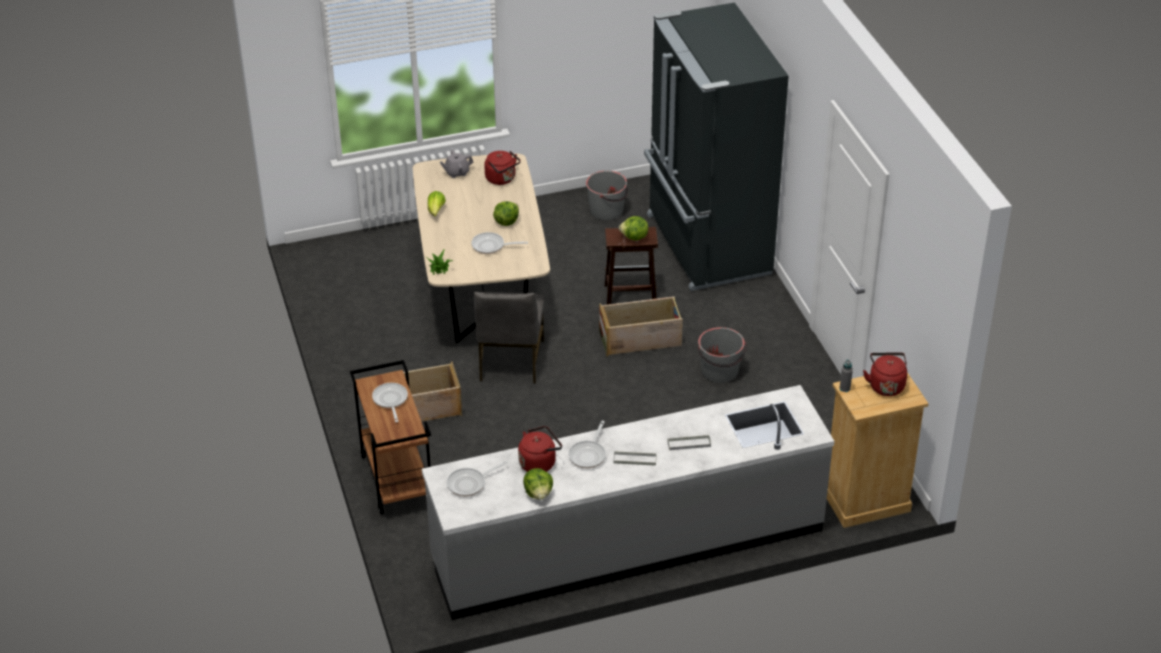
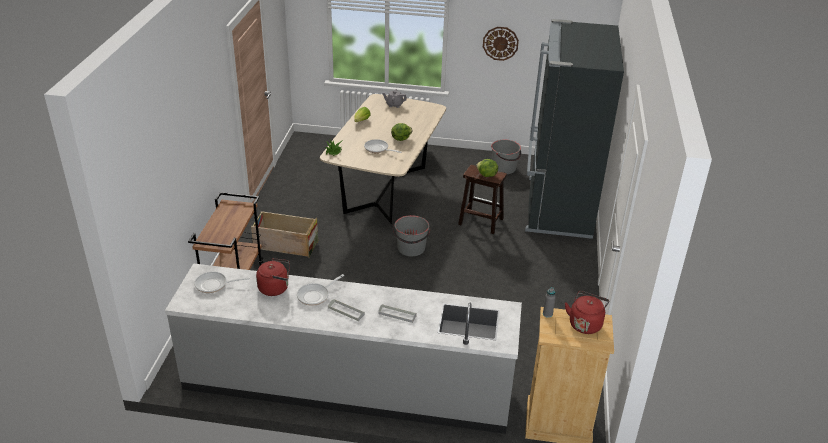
camera: 25 degrees right, 5 degrees down
(390, 401) = (230, 219): frying pan -> none
(502, 179) = (419, 115): red kettle -> none
(510, 361) = (368, 235): grey chair -> none
(538, 493) = (254, 309): lettuce -> none
(570, 50) = (500, 43): none -> wall clock
(641, 339) = (467, 250): crate -> none
(720, 371) = (508, 289): grey bucket -> grey bucket (411, 248)

